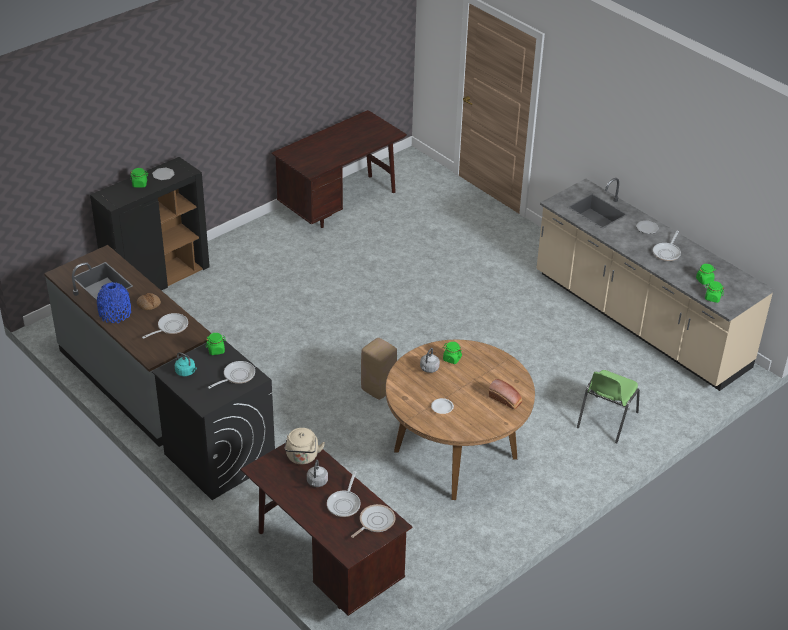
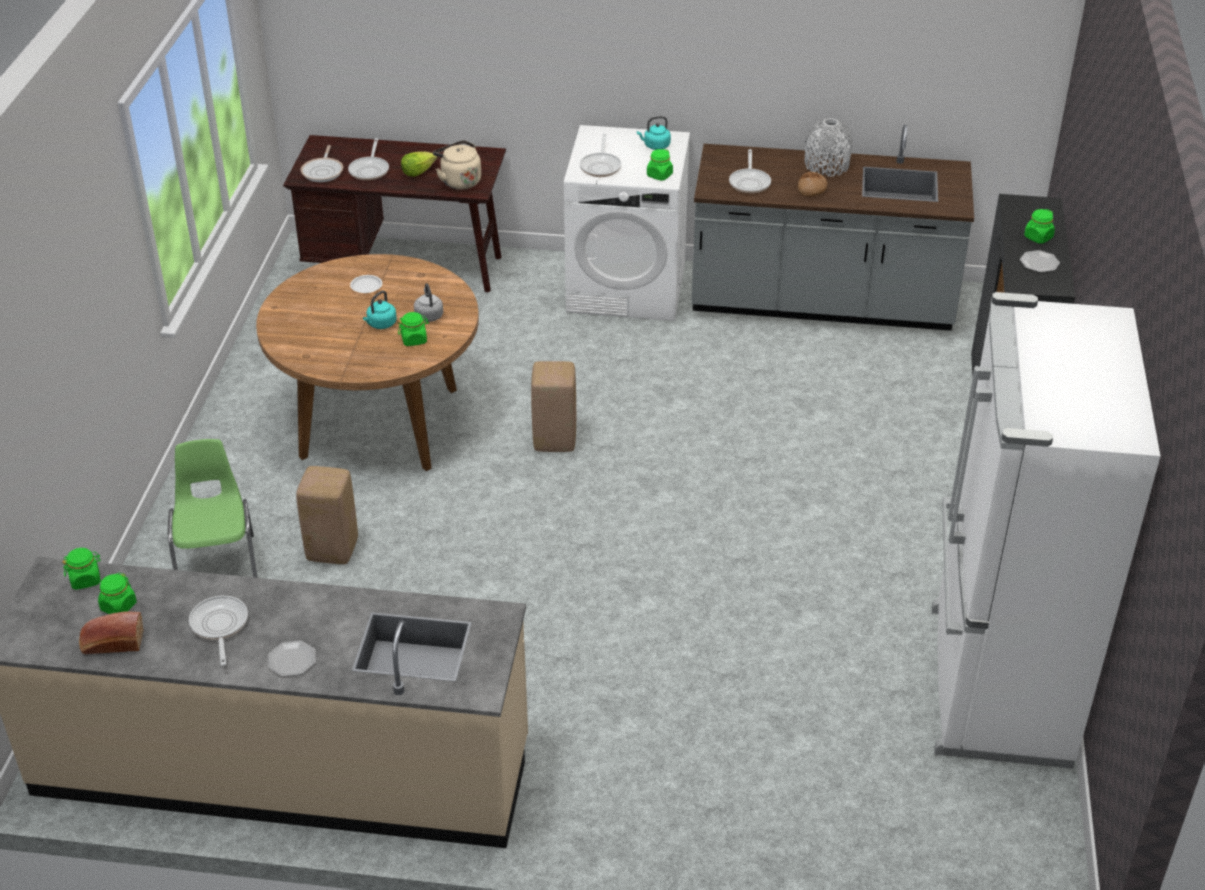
camera: 140 degrees right, 0 degrees up
(115, 313) = (826, 165): blue vase -> grey vase
(219, 458) = (627, 287): black washing machine -> white washing machine
(317, 482) = (418, 171): grey kettle -> lettuce
(340, 204) = (995, 685): brown desk -> white fridge
(344, 503) = (370, 170): frying pan -> frying pan turned 150 degrees counterclockwise
(459, 378) = (381, 324): none -> turquoise kettle
(506, 400) = (298, 329): bread -> bread (111, 643)
(544, 397) = (331, 550): none -> beige stool

